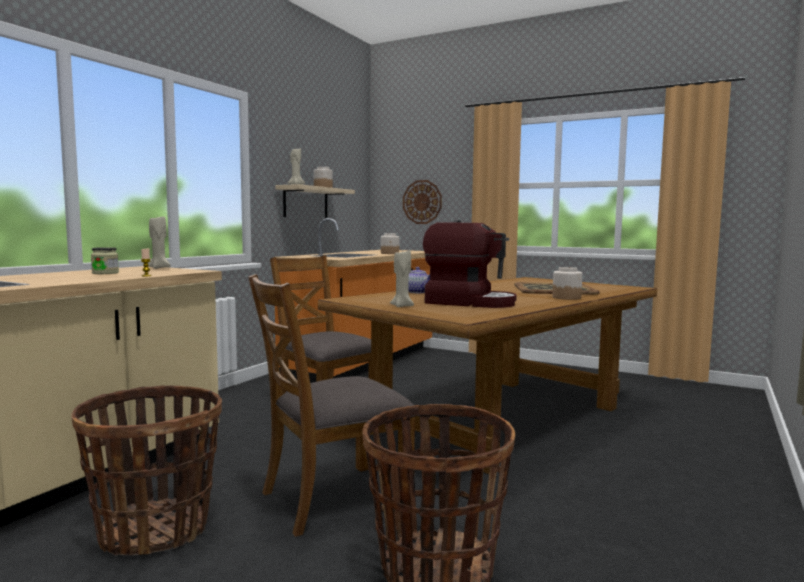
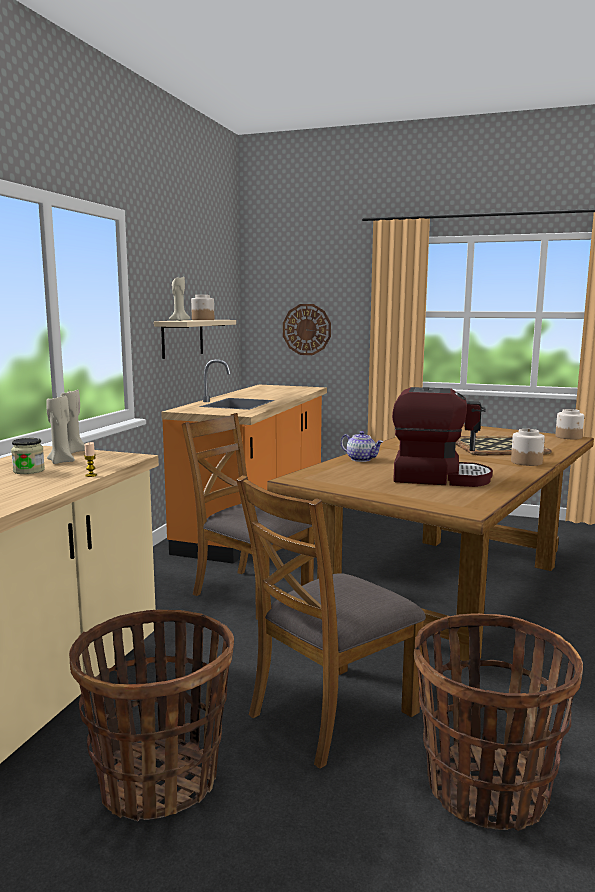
camera: 10 degrees left, 5 degrees up
(390, 253) = (284, 396): jar -> jar (569, 437)
(402, 306) = (376, 489): beige candle -> beige candle (62, 461)

